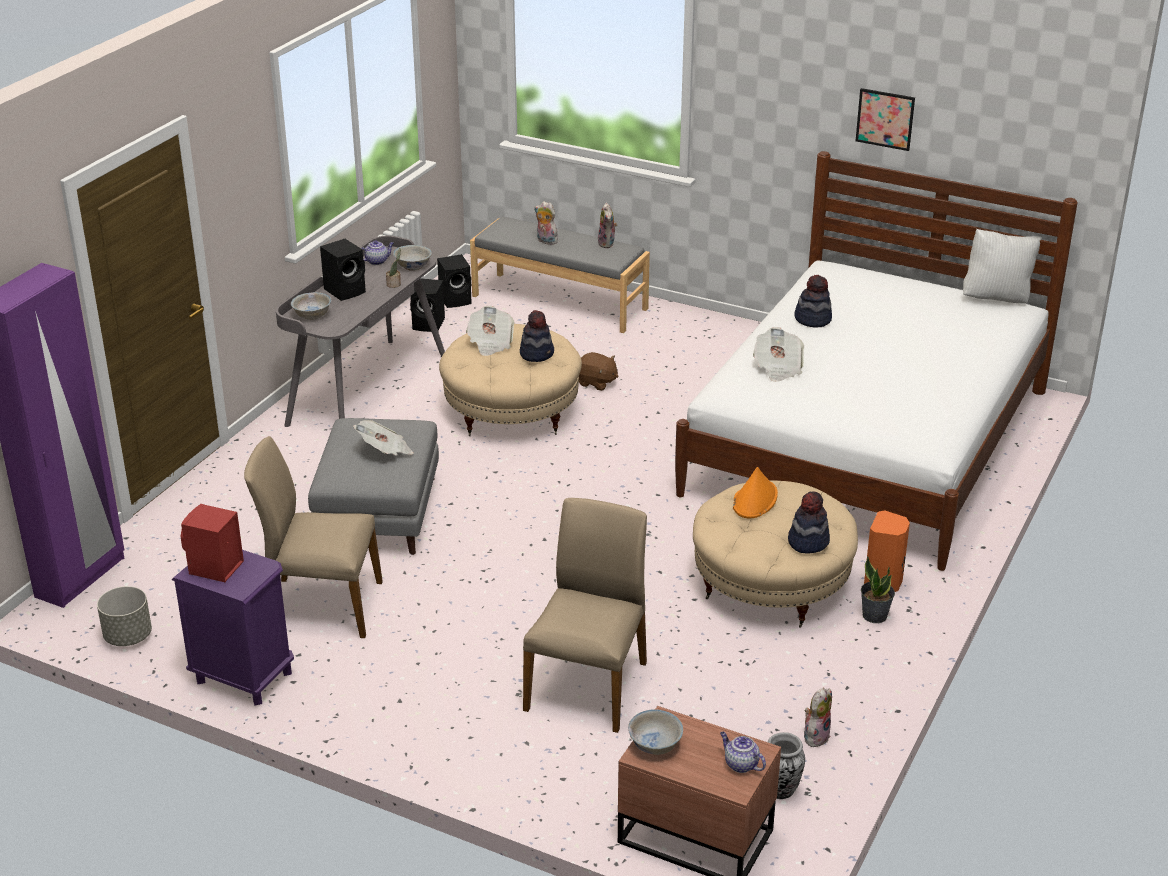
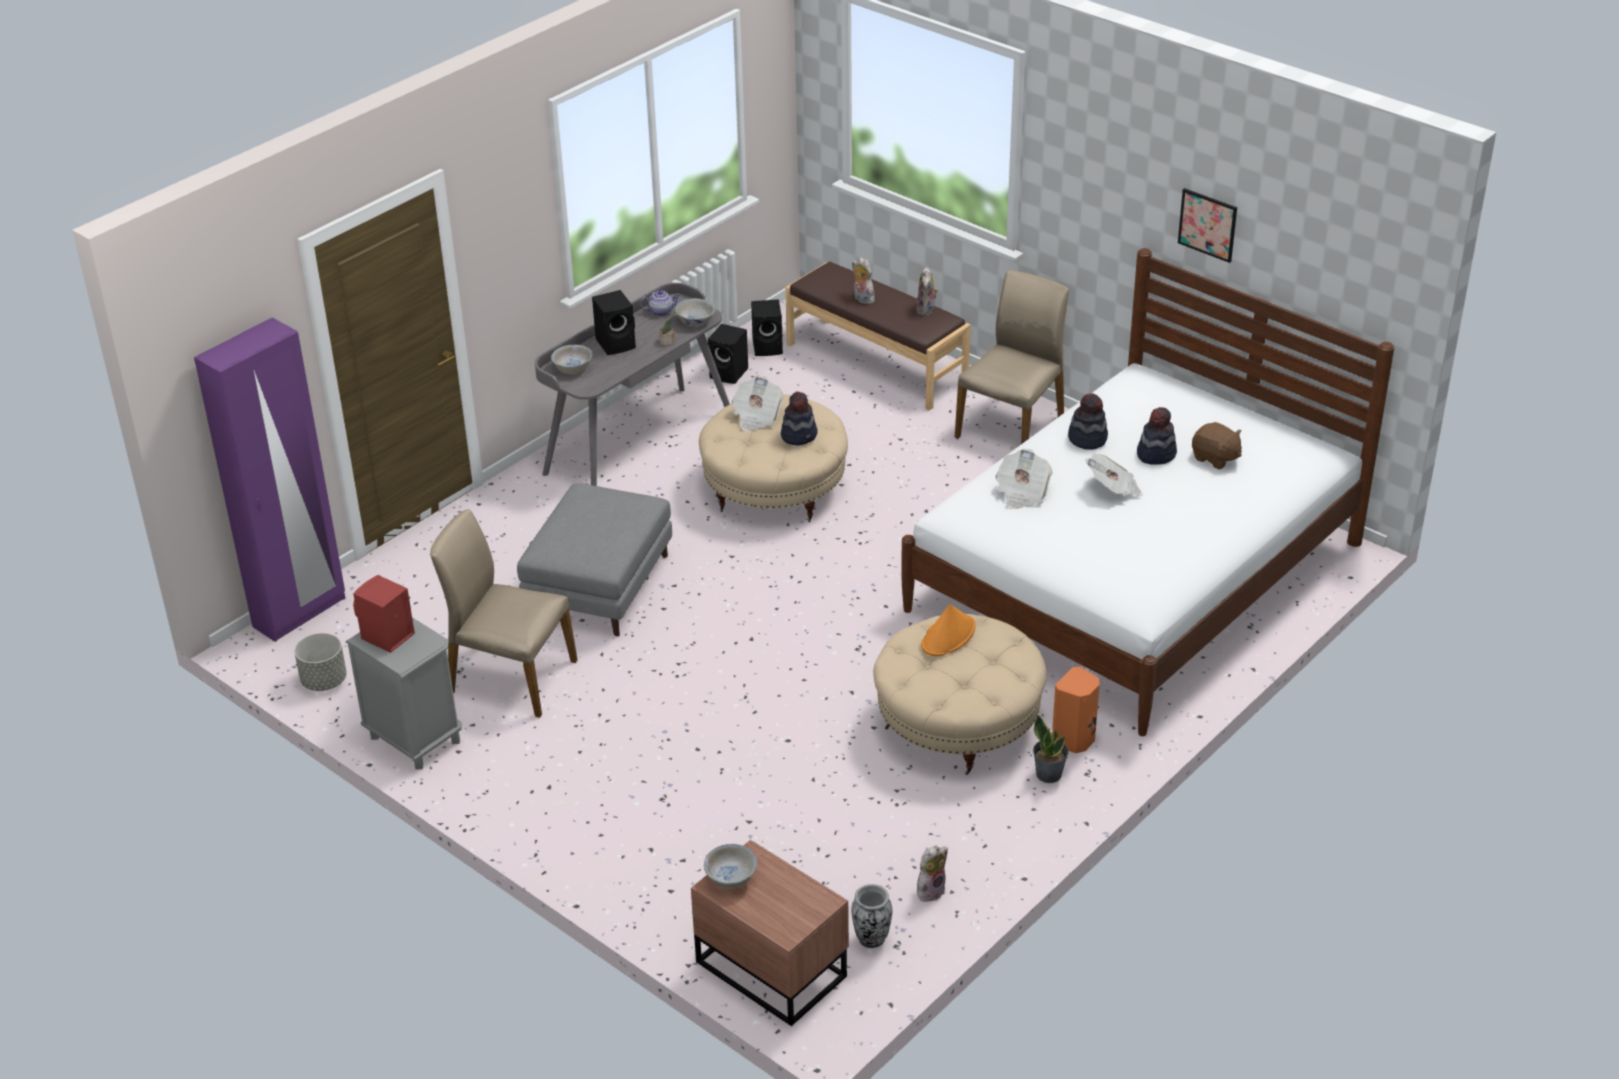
camera: 15 degrees right, 5 degrees up
(243, 678) = (414, 740): purple nightstand -> grey nightstand
(385, 451) = (604, 528): newspaper -> newspaper (1113, 489)
(560, 302) = (877, 363): grey bench -> brown bench
(588, 685) = (732, 801): beige chair -> beige chair (1012, 426)
(596, 383) = (876, 467): brown plush toy -> brown plush toy (1215, 458)
(740, 764) = (801, 911): teapot -> none
(808, 541) = (980, 690): hat -> hat (1155, 454)
(996, 298) = (1306, 437): white pillow -> none

